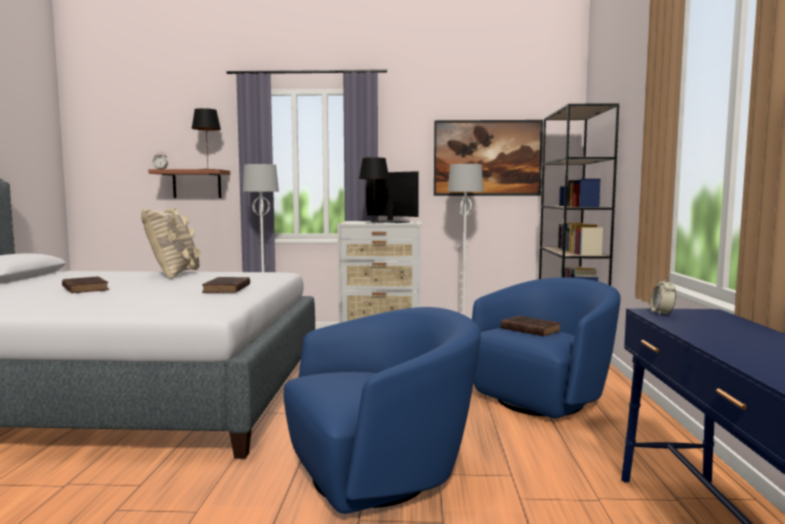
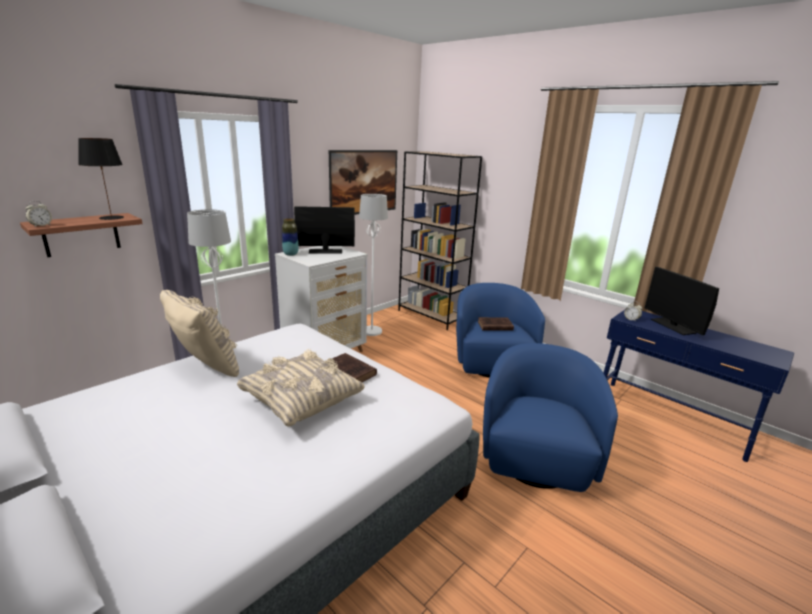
camera: 50 degrees left, 15 degrees up
(85, 288) = (216, 433): brown book -> none
(155, 290) = (302, 402): none -> beige pillow
(354, 221) = (290, 254): none -> vase
(374, 223) = (327, 257): black table lamp -> none
(729, 329) = (673, 326): none -> monitor

